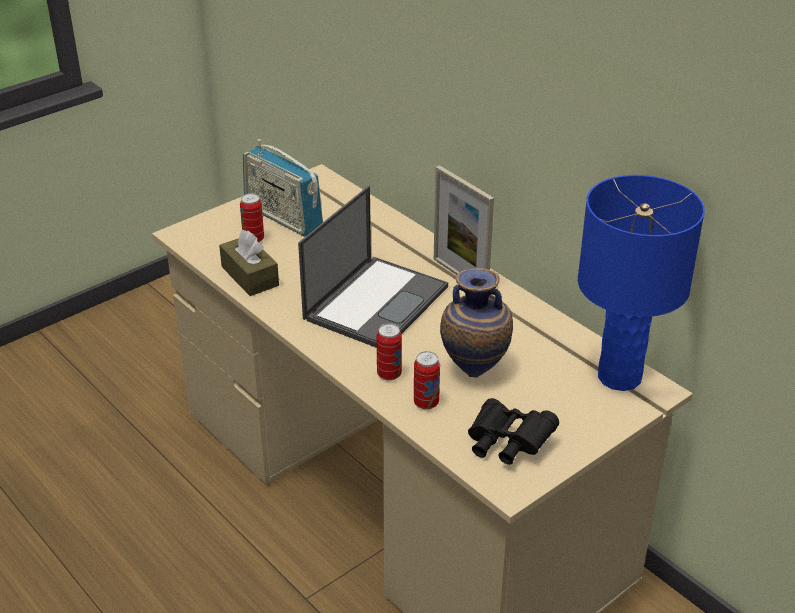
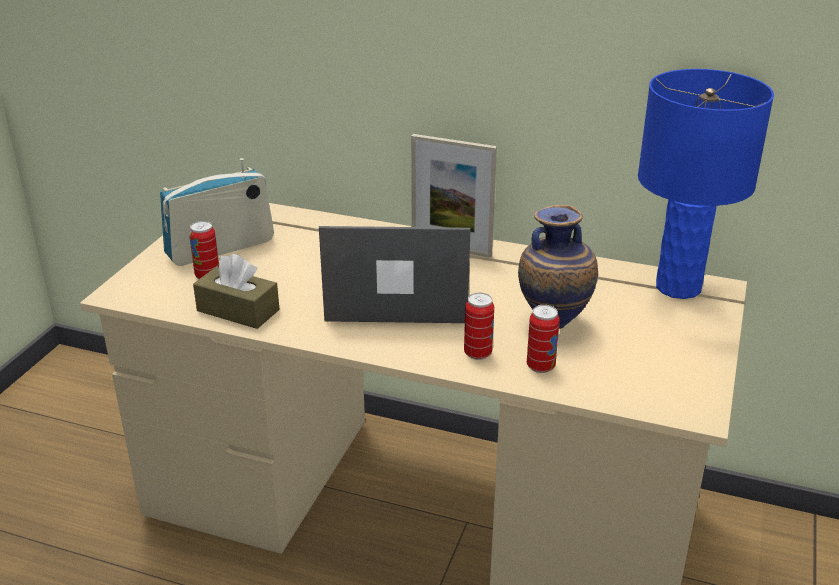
camera: 30 degrees left, 5 degrees down
(283, 217) = (220, 248): radio -> radio turned 135 degrees clockwise
(376, 301) = (396, 294): laptop -> laptop turned 90 degrees counterclockwise
(507, 444) = (652, 375): black binoculars -> none

